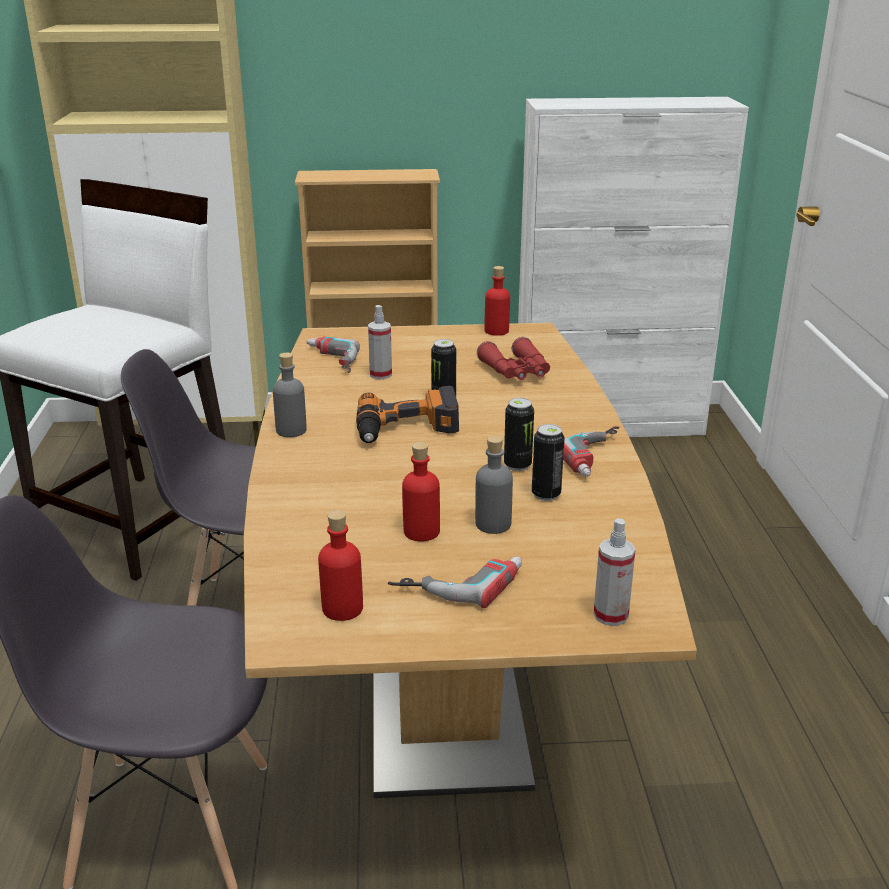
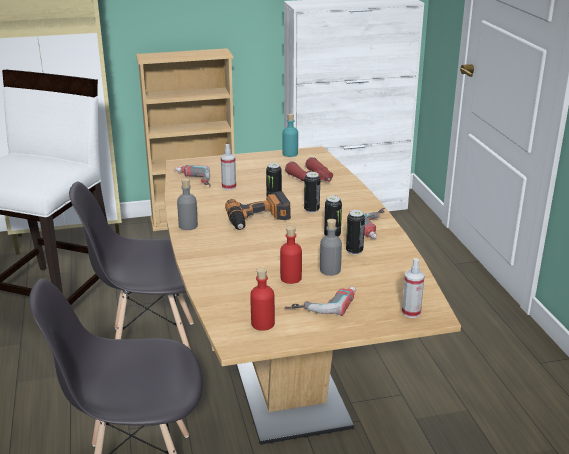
camera: 10 degrees left, 0 degrees up
(496, 331) = (290, 154): red bottle -> turquoise bottle
(498, 420) = (311, 210): none -> can

